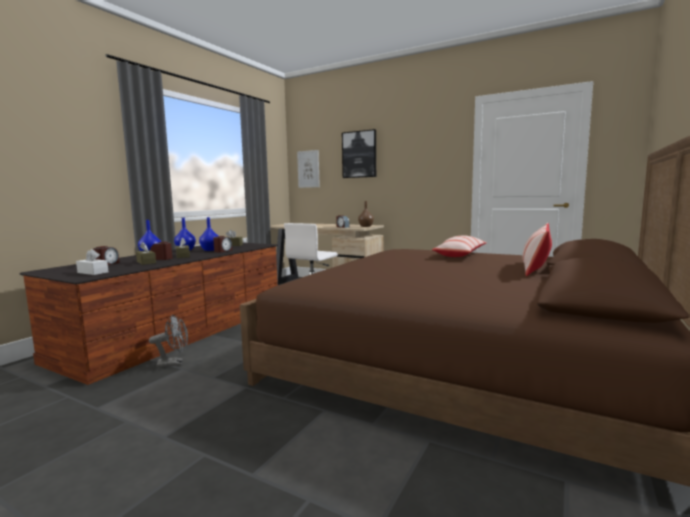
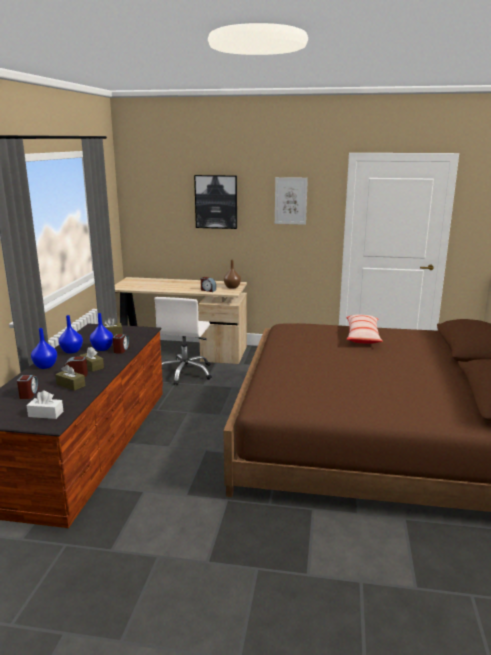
camera: 20 degrees left, 10 degrees up
(174, 363) = (129, 486): grey fan -> none
(308, 169) = (148, 213): picture -> picture (290, 201)
(535, 268) = (440, 357): pillow -> none

